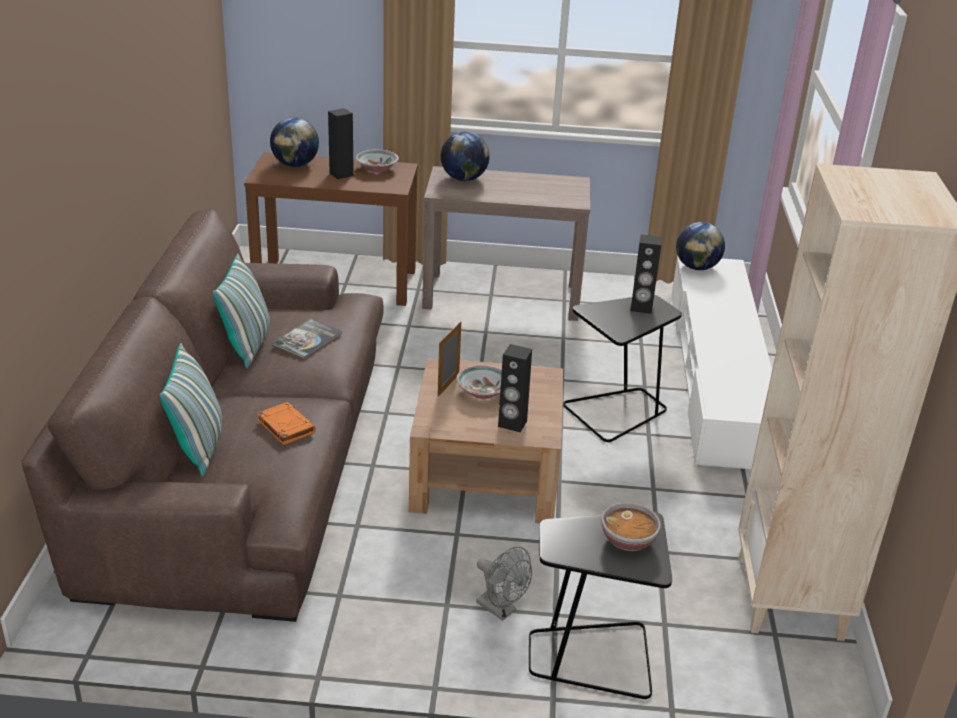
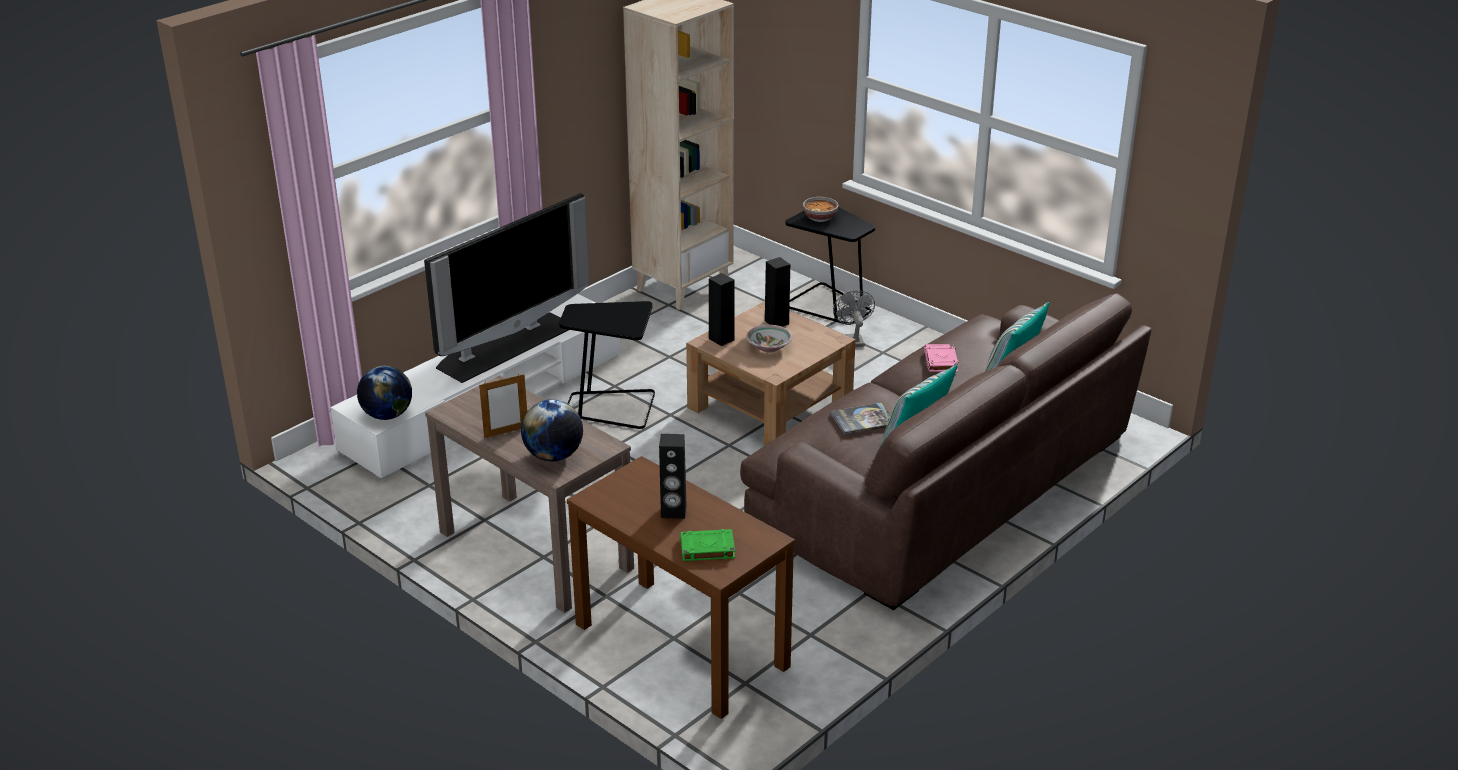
camera: 140 degrees left, 0 degrees up
(285, 426) = (941, 361): orange book -> pink book
(295, 164) = (706, 548): globe -> green book
(376, 169) = (624, 506): bowl -> none
(448, 385) = (787, 360): picture frame -> picture frame (506, 432)
(641, 308) = (590, 317): black speaker -> black speaker (721, 339)
(729, 346) = (505, 346): none -> television

